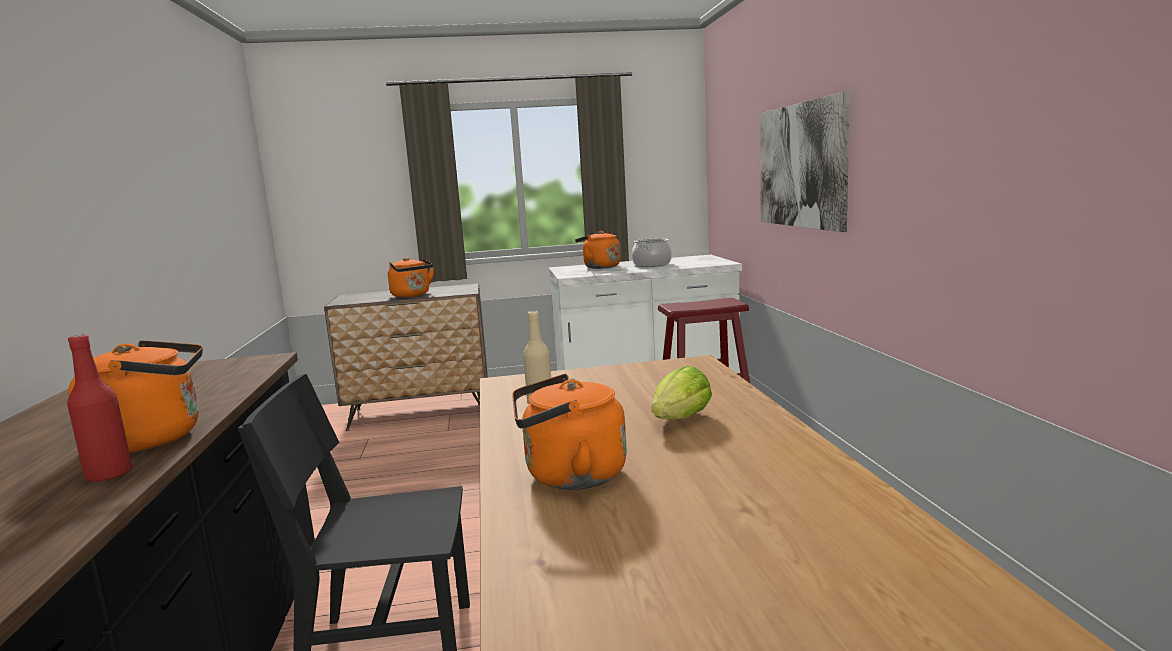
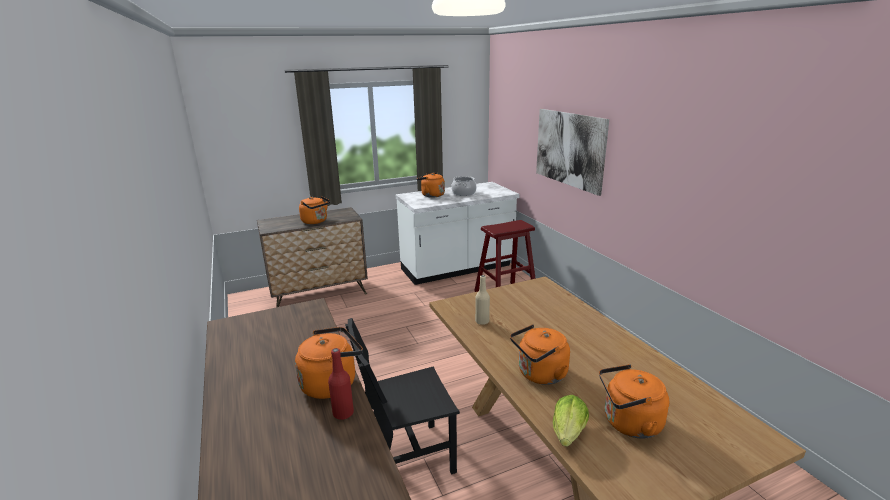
camera: 15 degrees left, 10 degrees up
(681, 419) = (565, 330): lettuce -> lettuce (568, 433)
(685, 569) = (629, 423): none -> orange kettle

